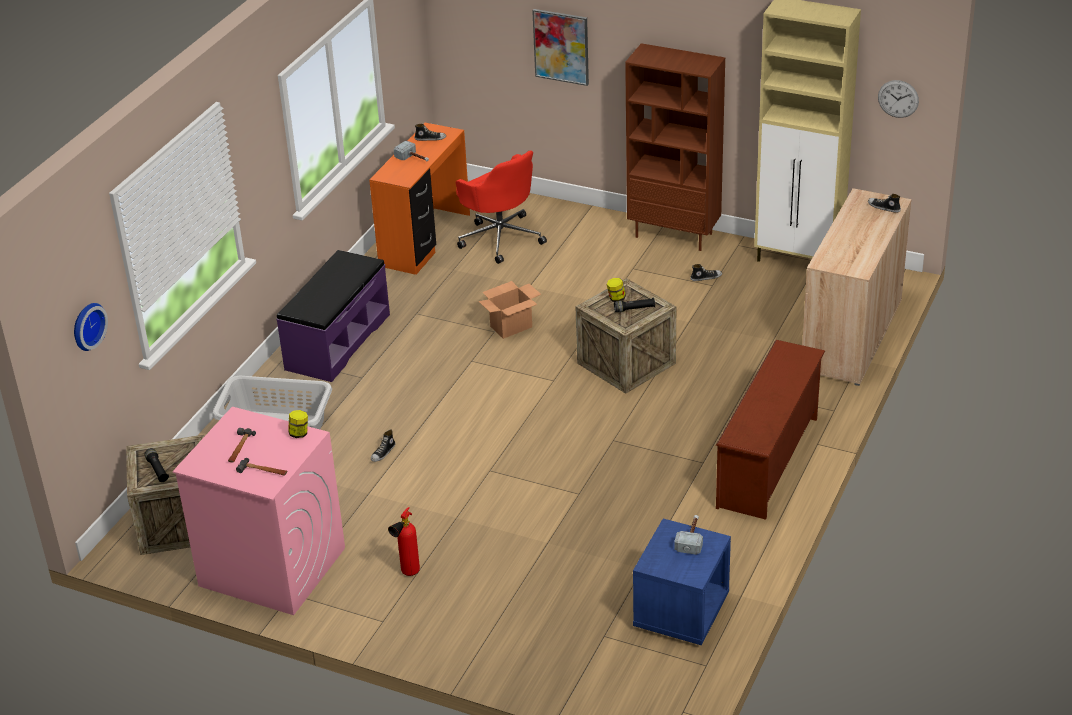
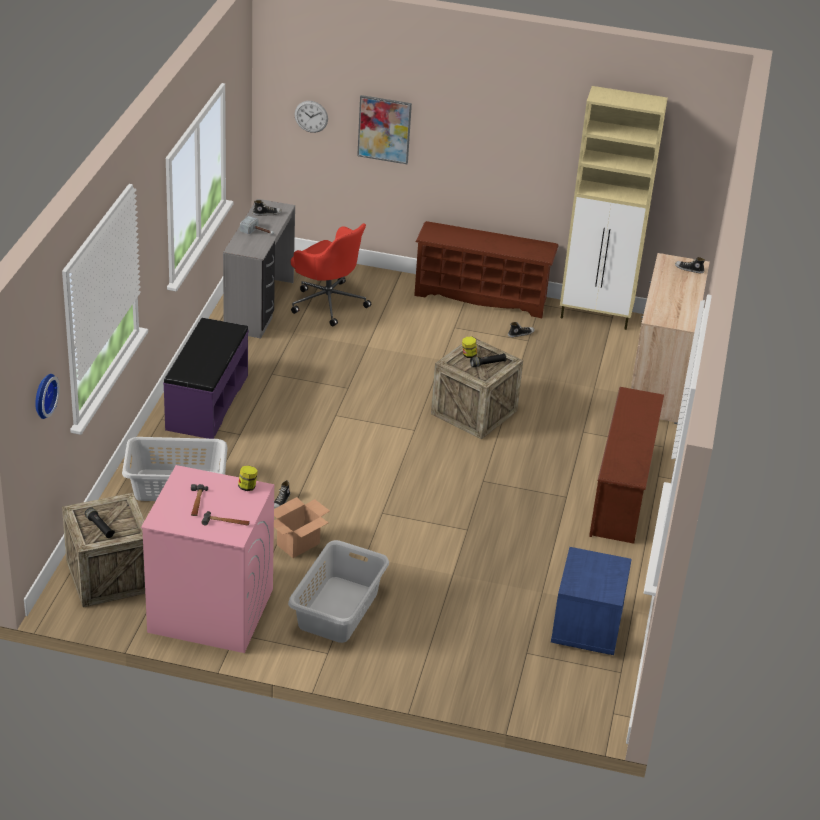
camera: 15 degrees left, 0 degrees up
(408, 574) = (337, 609): fire extinguisher -> grey laundry basket
(426, 240) = (260, 306): orange desk -> grey desk
(511, 326) = (362, 383): cardboard box -> cardboard box (298, 544)
(674, 235) = (482, 296): brown bookcase -> brown shoe rack
(691, 538) = (599, 562): hammer -> none
(898, 98) = (693, 174): wall clock -> wall clock (311, 116)

